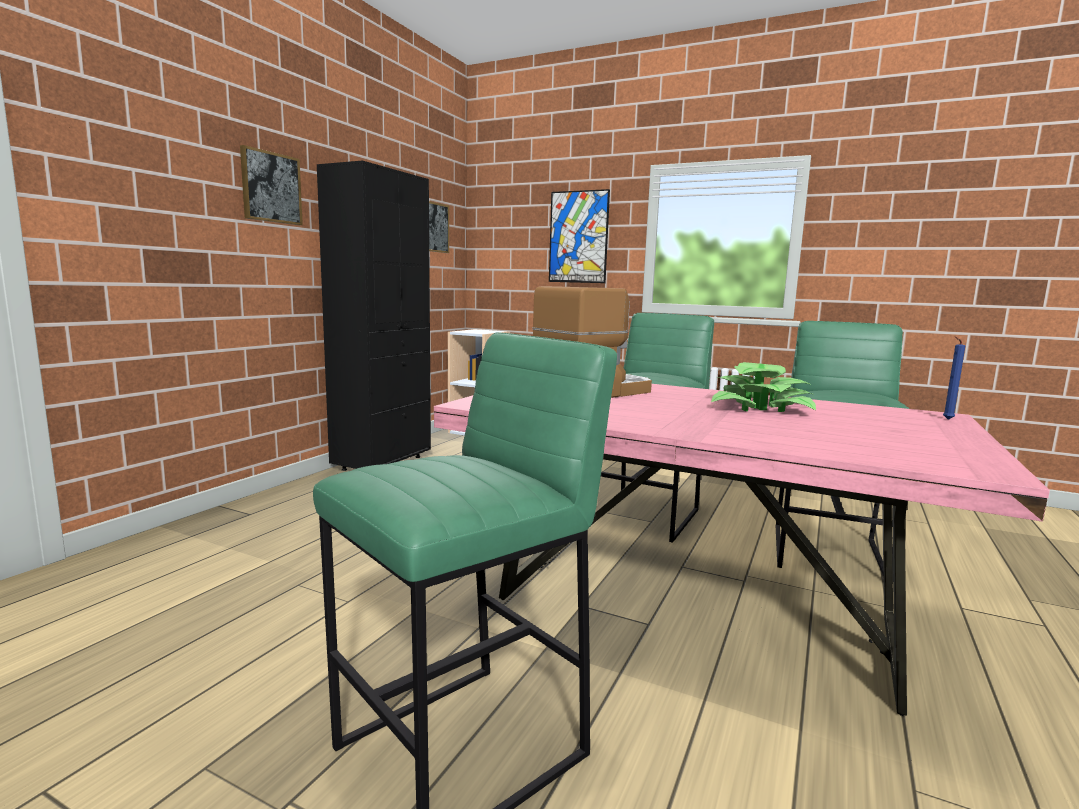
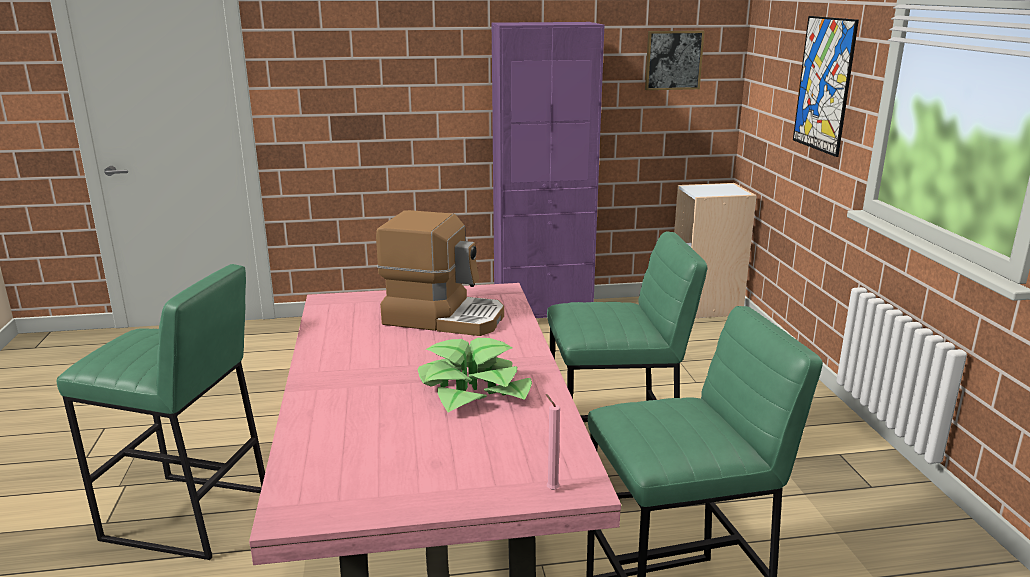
camera: 55 degrees right, 10 degrees up
(271, 187) = (443, 52): picture -> none
(383, 463) = (543, 314): black cabinet -> purple cabinet
(946, 419) = (551, 489): blue candle -> pink candle

